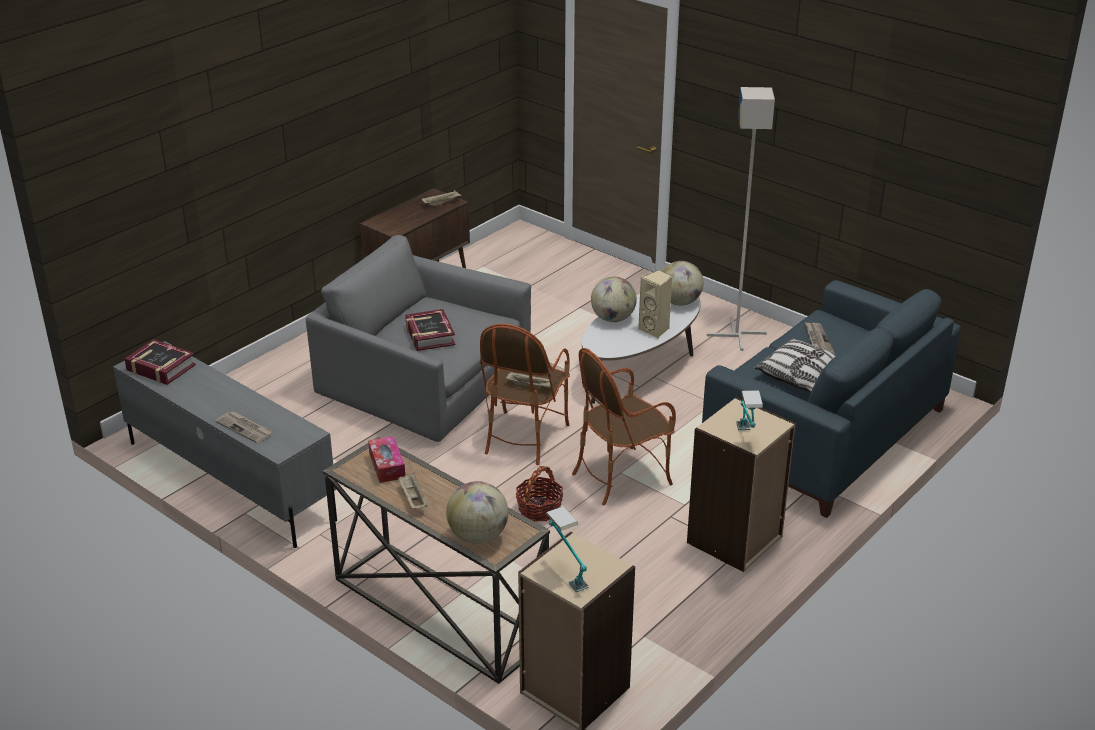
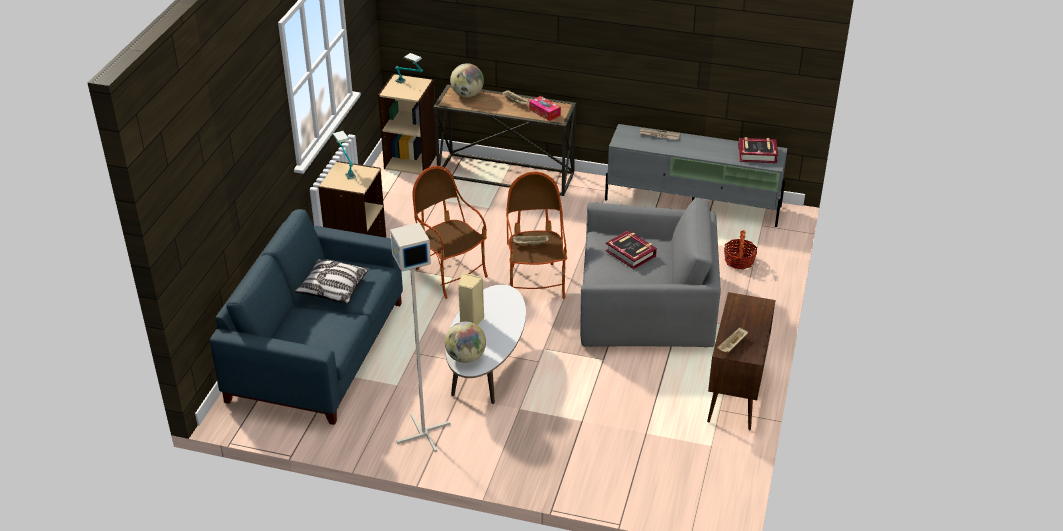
camera: 155 degrees right, 5 degrees up
(539, 509) = (490, 239): basket -> basket (739, 261)
(613, 319) = (510, 323): globe -> none
(621, 476) = (451, 275): armchair -> armchair turned 75 degrees counterclockwise
(817, 340) = (329, 325): newspaper -> none

